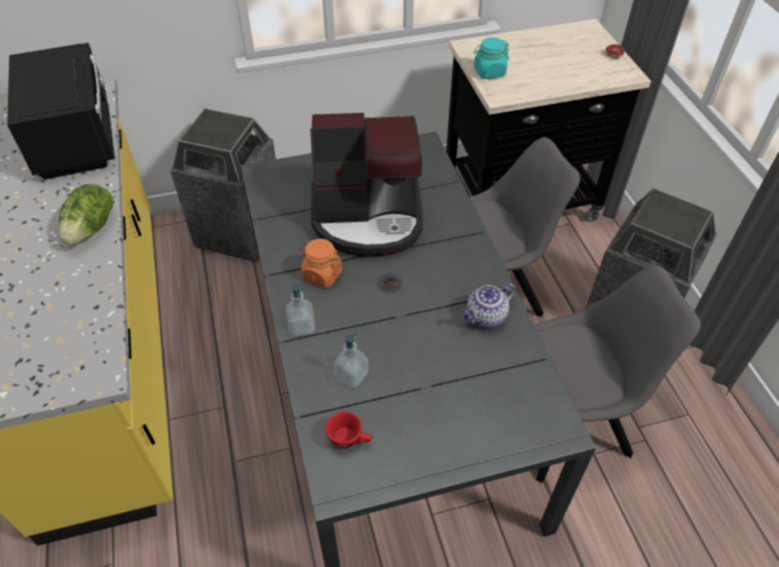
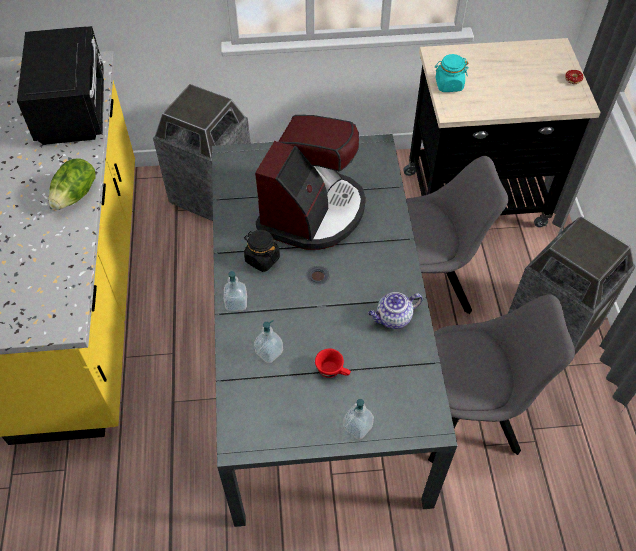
camera: 10 degrees right, 5 degrees up
(322, 274) = (262, 259): orange jar -> black jar
(350, 439) = (257, 405): red cup -> red cup (333, 371)
(368, 218) = (312, 211): coffee machine -> coffee machine turned 75 degrees counterclockwise
(475, 445) = (357, 427): none -> soap dispenser

